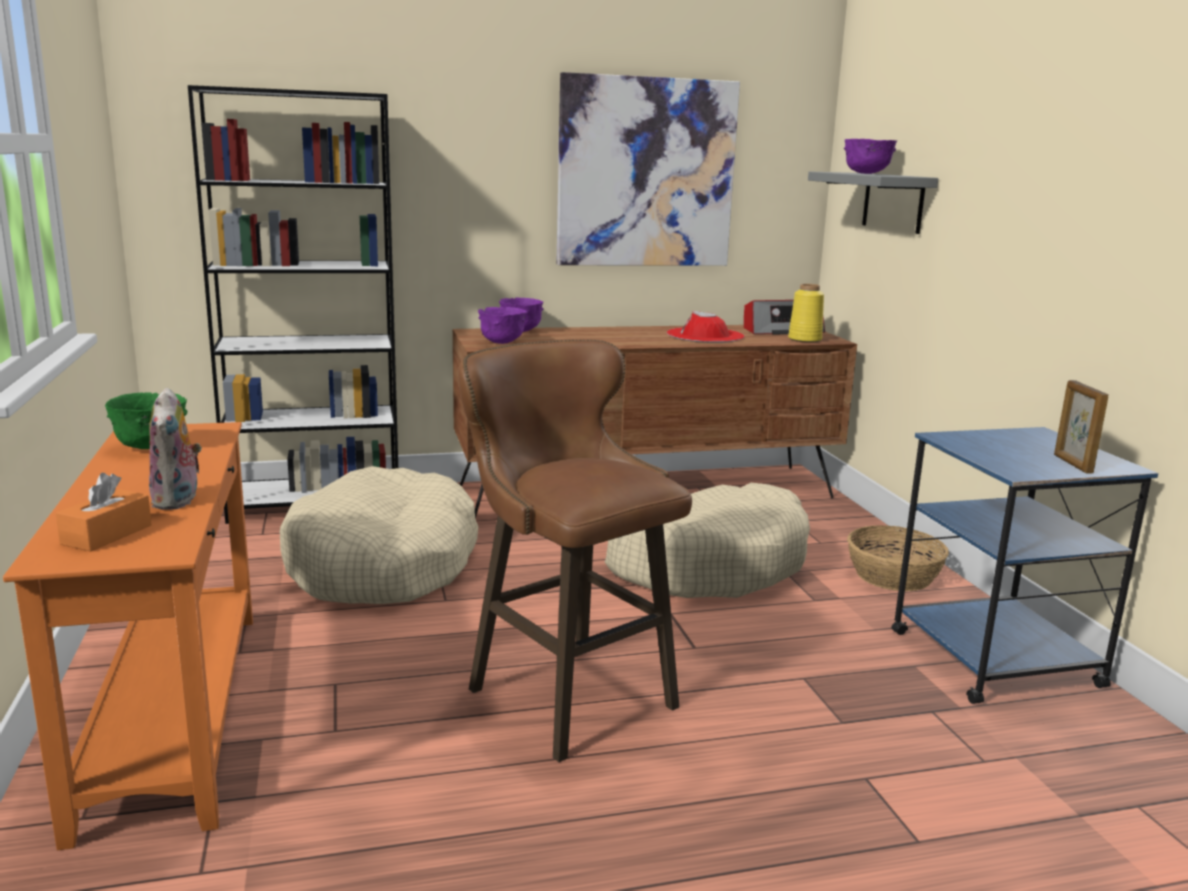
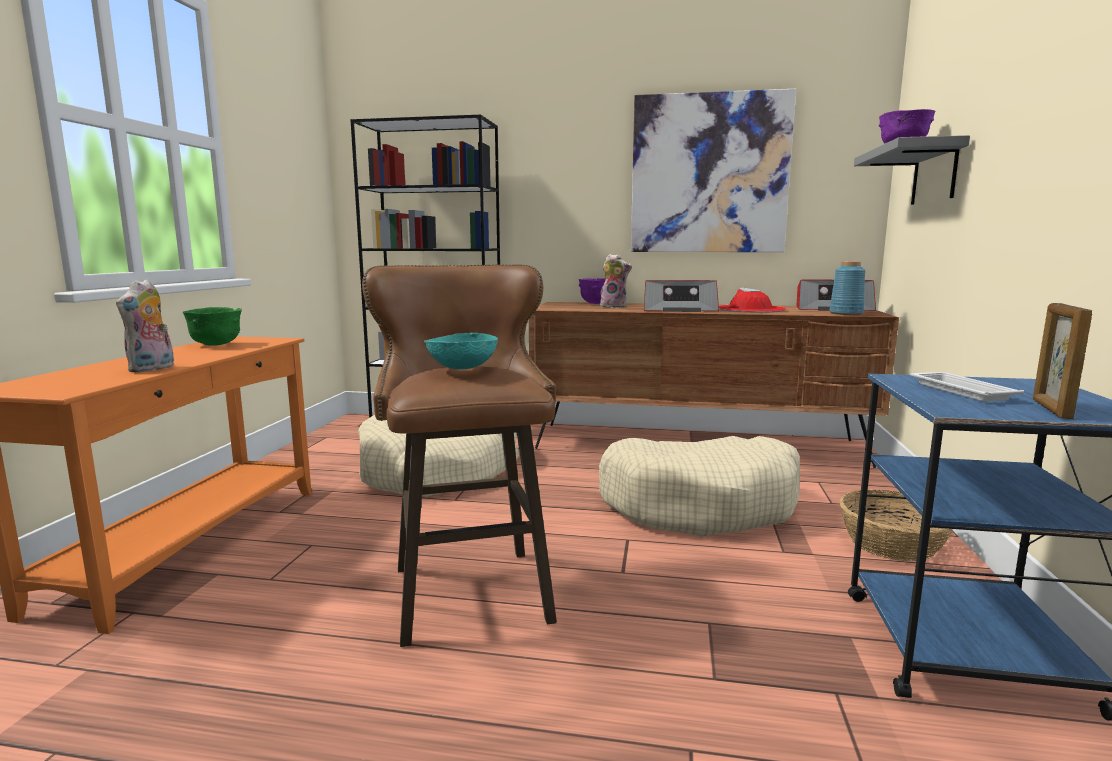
camera: 25 degrees right, 5 degrees down
(107, 534) = (62, 380): orange tissue box -> none
(502, 342) = (566, 307): purple bowl -> none
(553, 337) = (614, 306): none -> plush toy
(587, 467) = (462, 368): none -> turquoise bowl
(634, 341) = (678, 310): none -> radio
(805, 339) = (846, 313): yellow vase -> blue vase
(1000, 449) = (960, 391): none -> white tray

